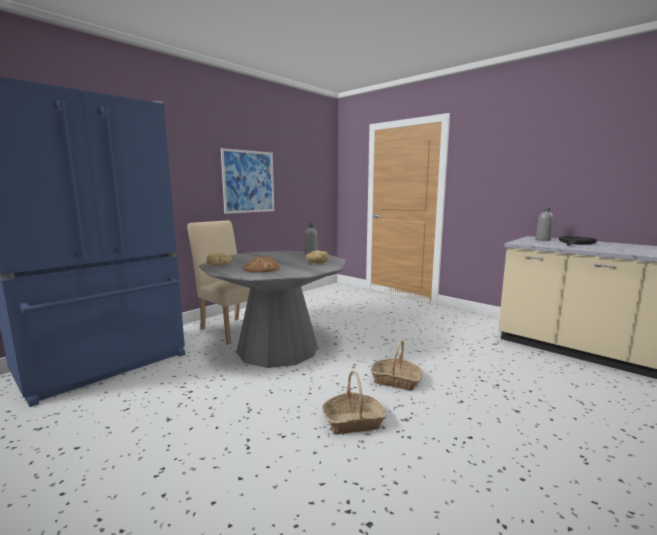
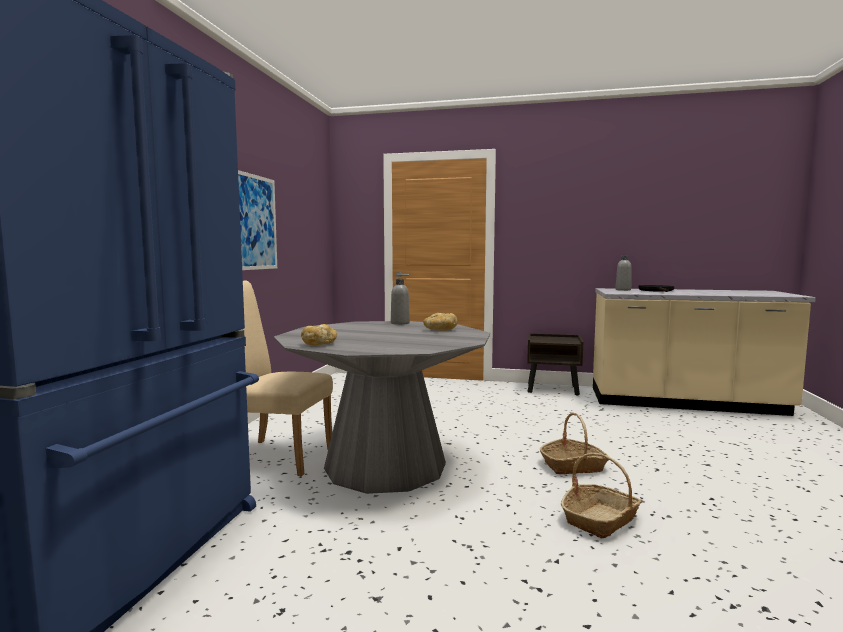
camera: 30 degrees left, 5 degrees down
(261, 269) = (396, 342): bread -> none
(478, 319) = (553, 389): none -> brown nightstand

